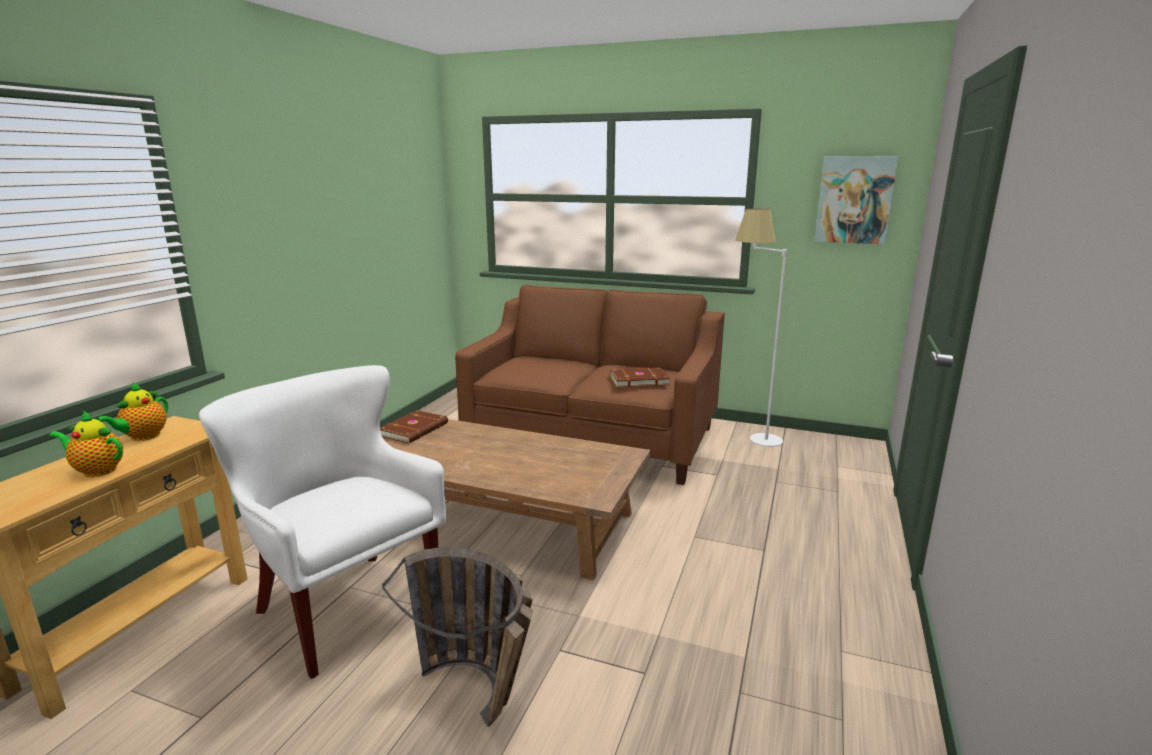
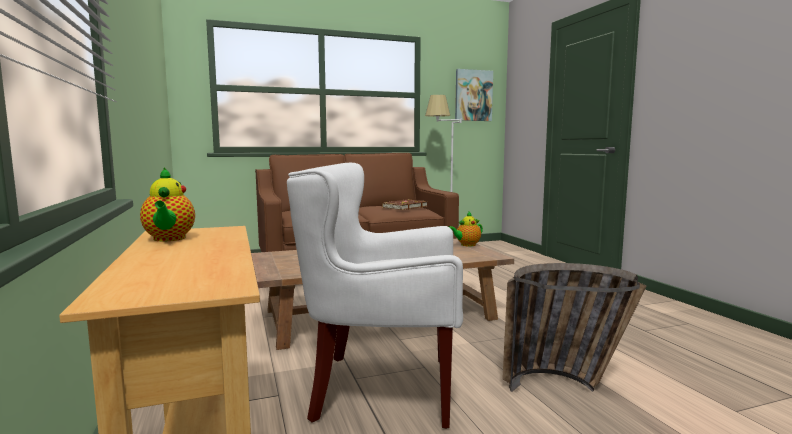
camera: 40 degrees left, 10 degrees down
(97, 470) = (208, 253): teapot -> teapot (466, 245)
(415, 429) = (284, 257): brown book -> none

